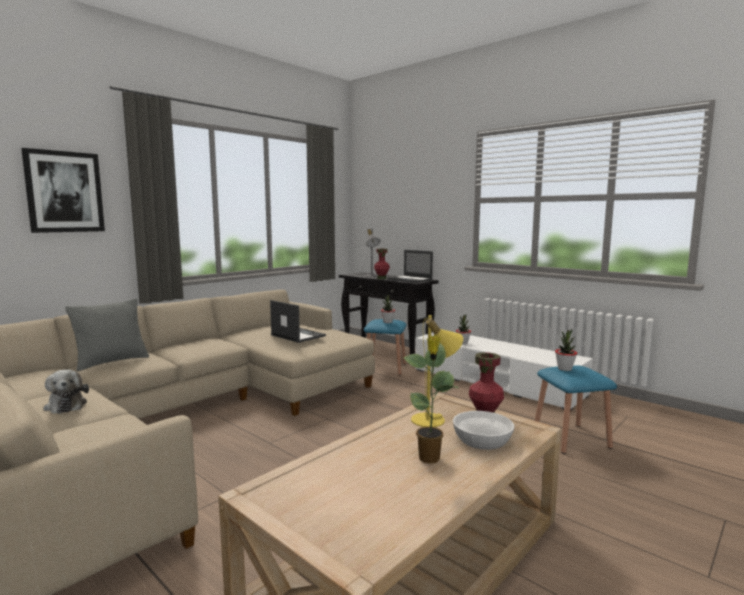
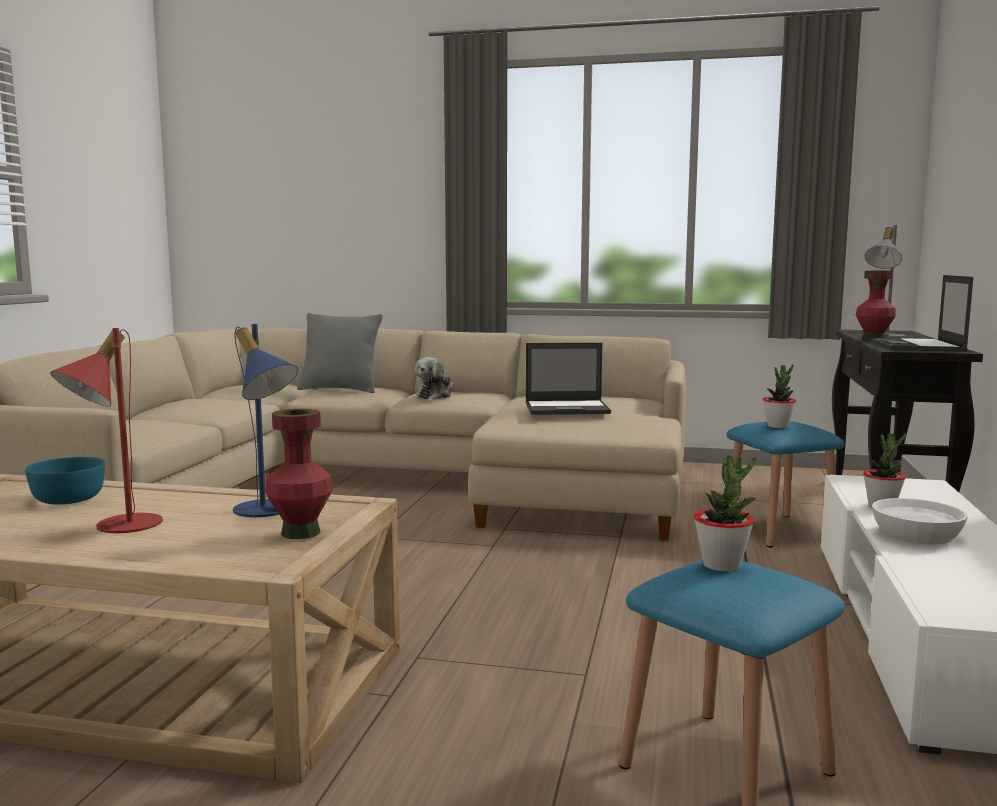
camera: 60 degrees right, 0 degrees up
(64, 192) = (381, 180): picture -> none
(66, 405) = (201, 406): plush toy -> plush toy (435, 396)
(297, 335) = (568, 408): laptop -> laptop turned 75 degrees clockwise
(344, 470) = (69, 499): none -> turquoise bowl
(429, 459) = (116, 526): potted plant -> red table lamp
(434, 420) = (267, 511): yellow table lamp -> blue table lamp
(481, 440) = (201, 542): white bowl -> white bowl (916, 535)

